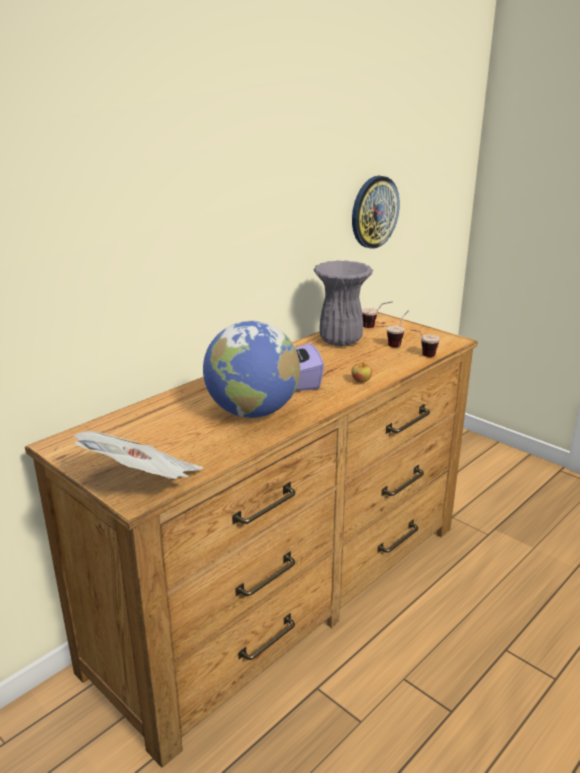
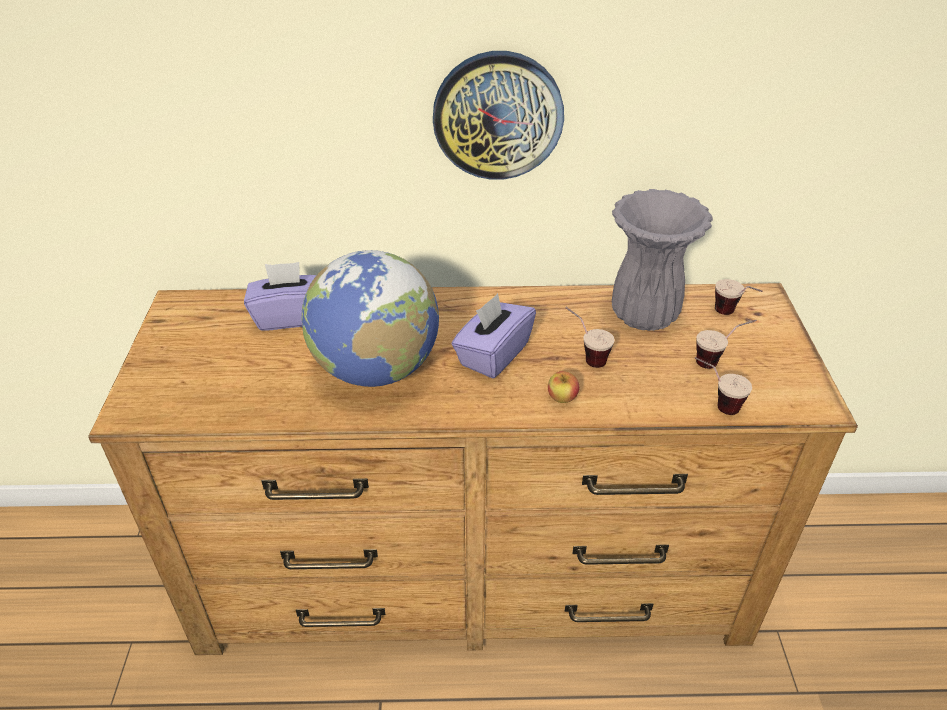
camera: 45 degrees right, 15 degrees up
(144, 482) = (161, 397): newspaper -> none
(155, 416) = (290, 316): none -> purple tissue box
(342, 364) = (585, 356): none -> cup
(374, 212) = (830, 124): wall clock -> wall clock (498, 116)

